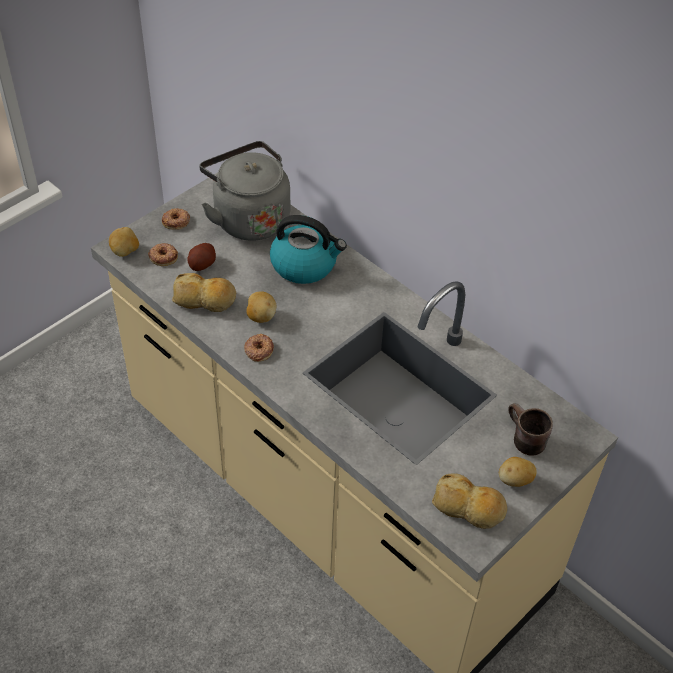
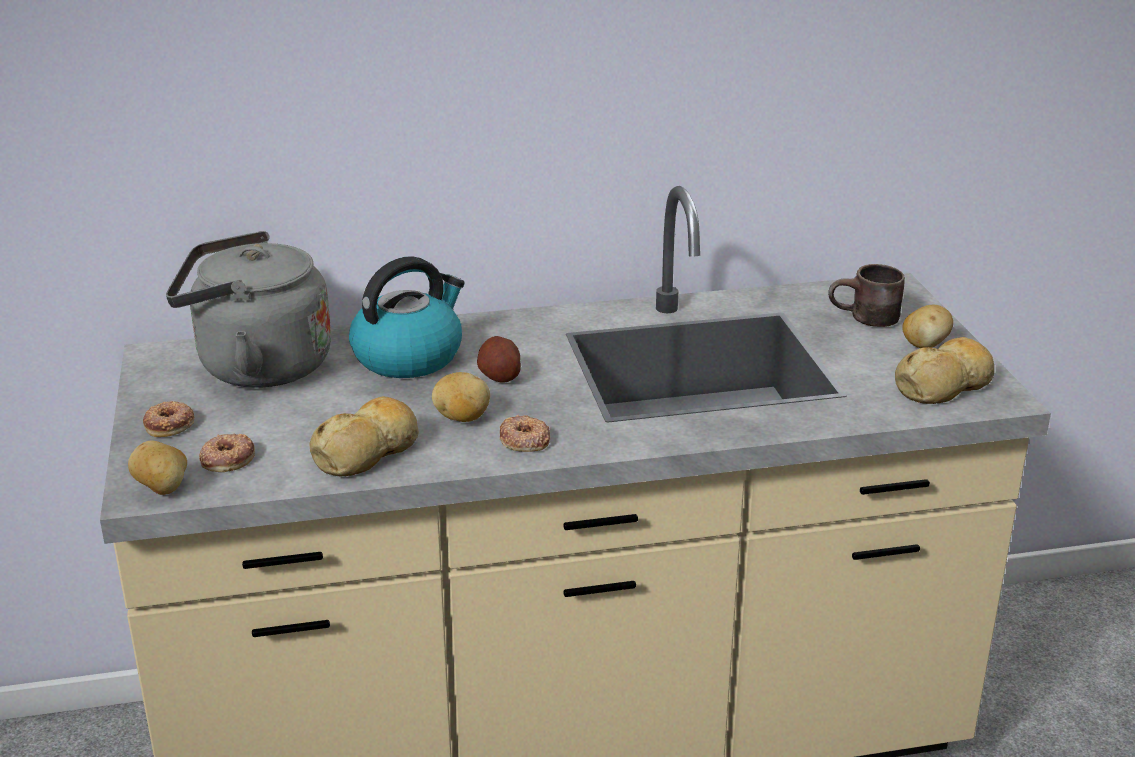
camera: 55 degrees left, 20 degrees down
(202, 264) = (292, 431): potato -> potato (499, 376)

